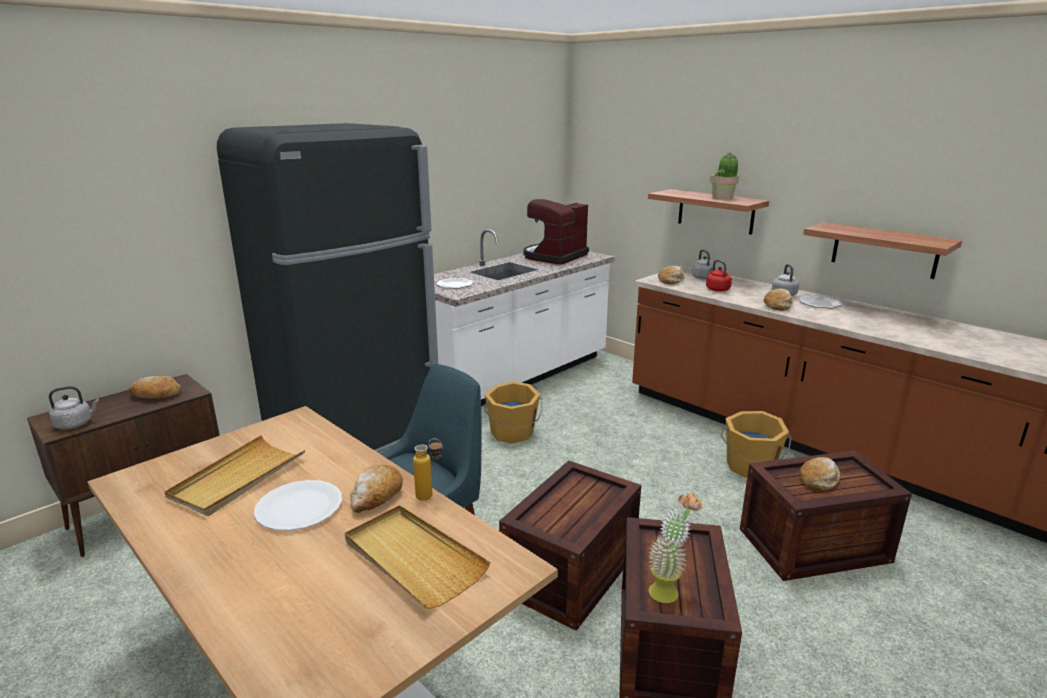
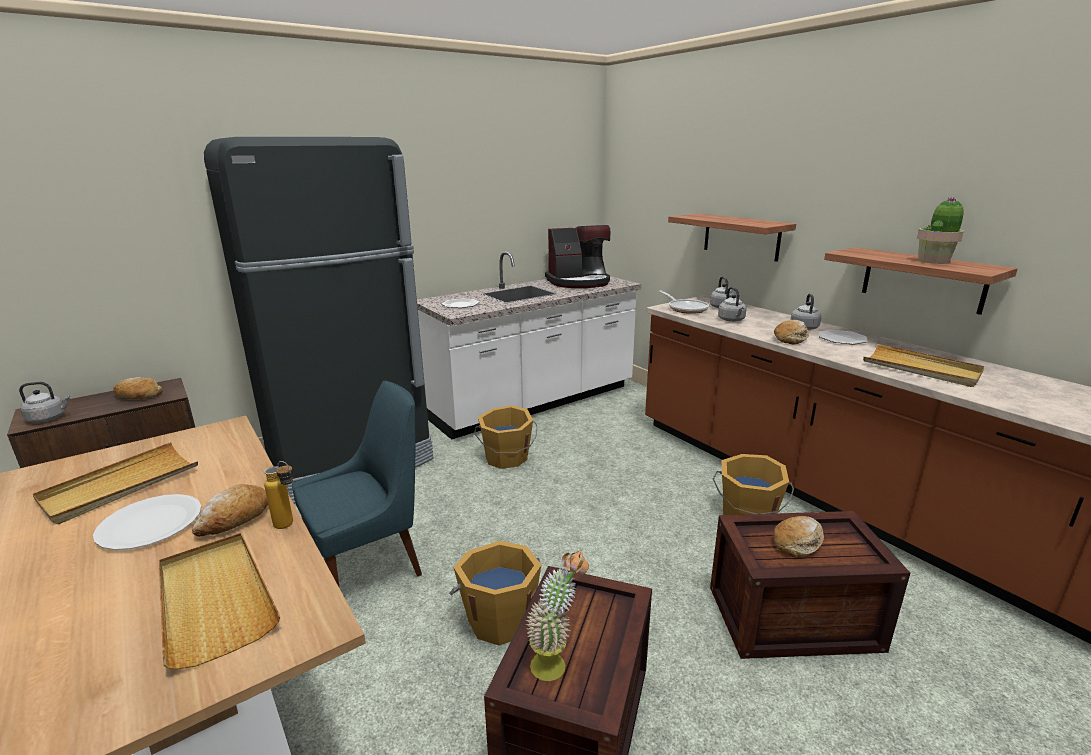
camera: 10 degrees right, 0 degrees up
(554, 256) = (579, 282): coffee machine -> coffee machine turned 150 degrees counterclockwise
(569, 573) = (499, 618): crate -> orange bucket
(671, 280) = (685, 308): bread -> frying pan
(718, 290) = (732, 320): red kettle -> grey kettle
(722, 198) = (745, 221): potted plant -> potted plant (934, 261)
(893, 327) = (921, 369): none -> beige tray

